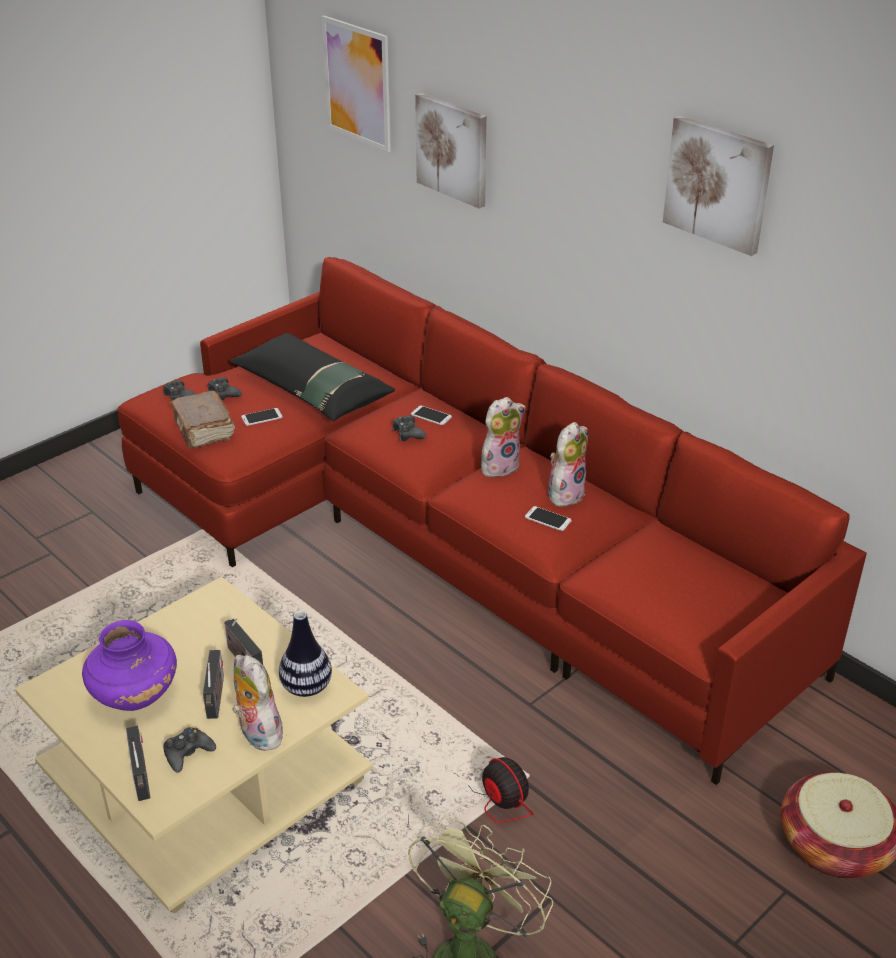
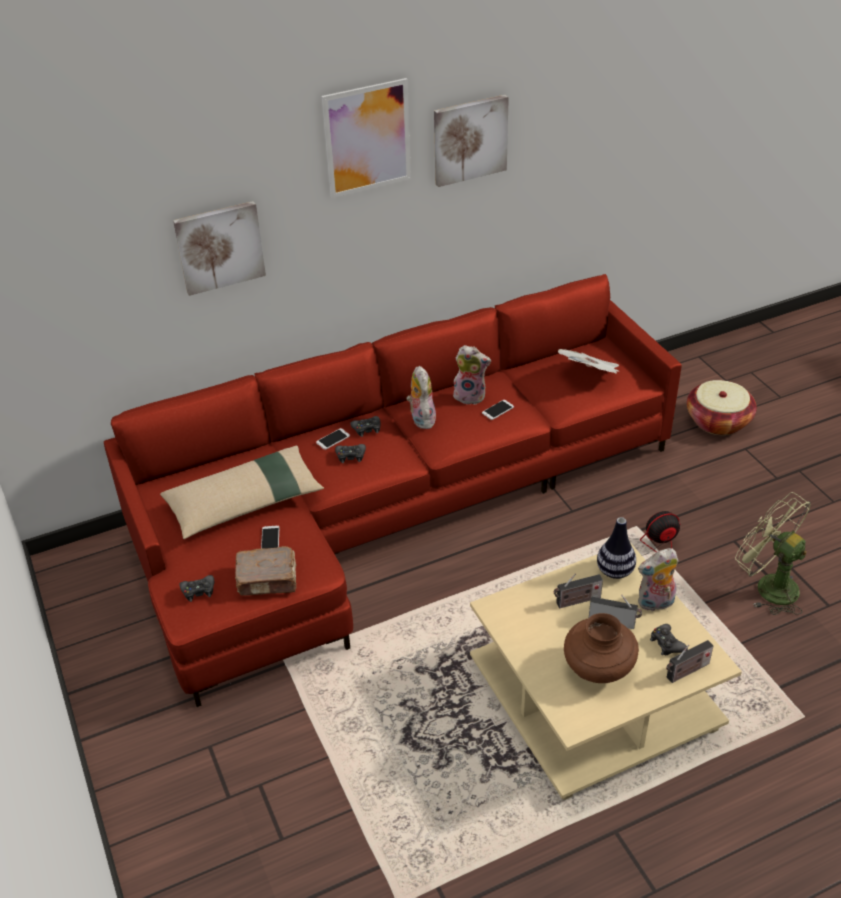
camera: 70 degrees left, 5 degrees up
(135, 695) = (597, 669): purple vase -> brown vase
(142, 778) = (686, 672): radio -> radio turned 150 degrees clockwise
(223, 393) = (213, 559): black game controller -> black game controller (367, 429)
(311, 390) = (245, 502): black pillow -> beige pillow
(357, 83) = (84, 254): picture -> picture (367, 138)
(565, 493) = (470, 396): plush toy -> plush toy turned 135 degrees clockwise
(680, 589) = (590, 375): none -> newspaper

